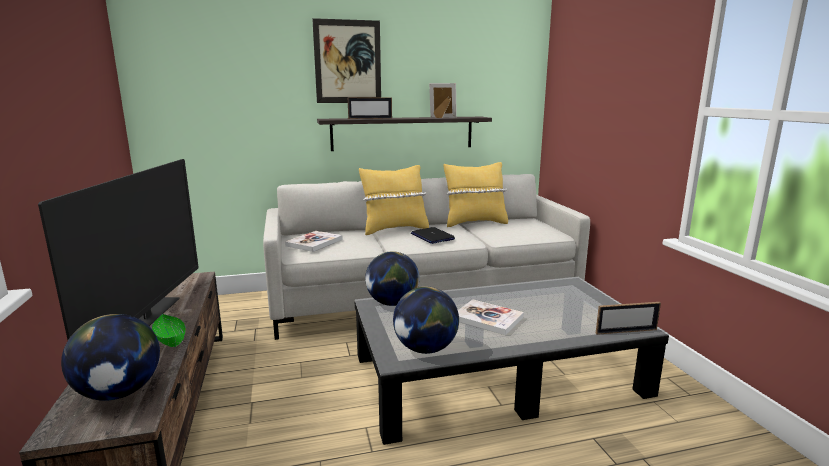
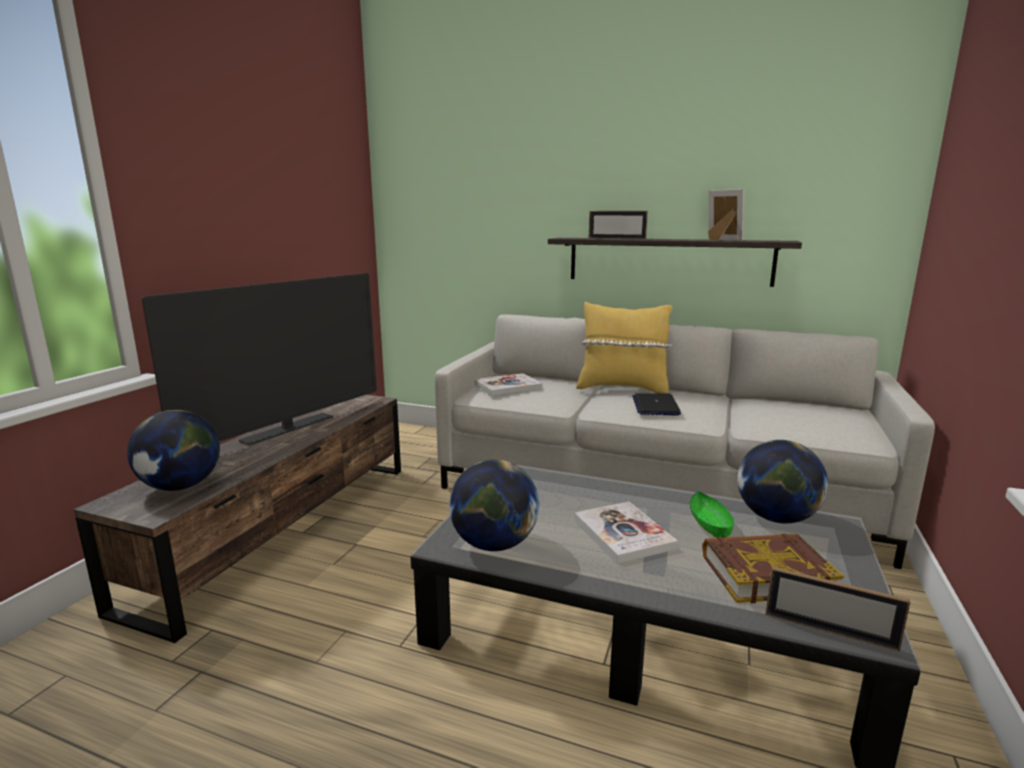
camera: 35 degrees right, 0 degrees up
(170, 337) = (277, 450): green bowl -> green bowl (709, 523)
(348, 62) = (600, 165): picture -> none
(392, 303) = (533, 478): globe -> globe (776, 518)
(474, 223) = (747, 399): yellow pillow -> none
(574, 316) = (766, 574): none -> book

